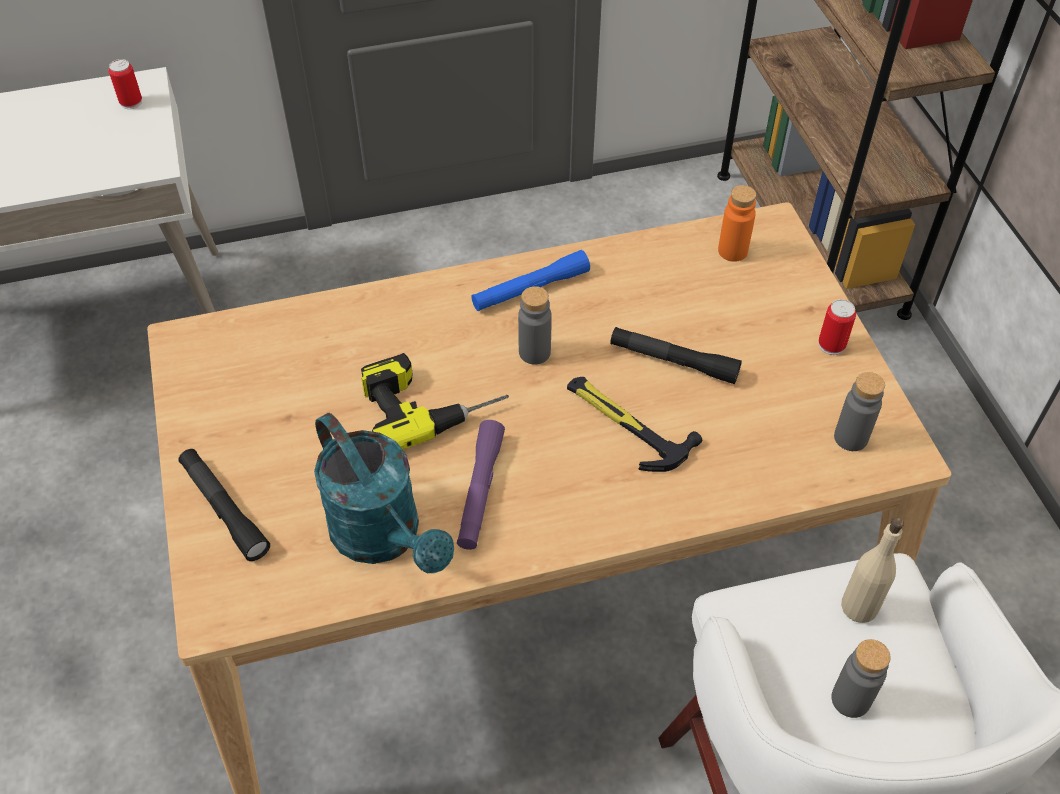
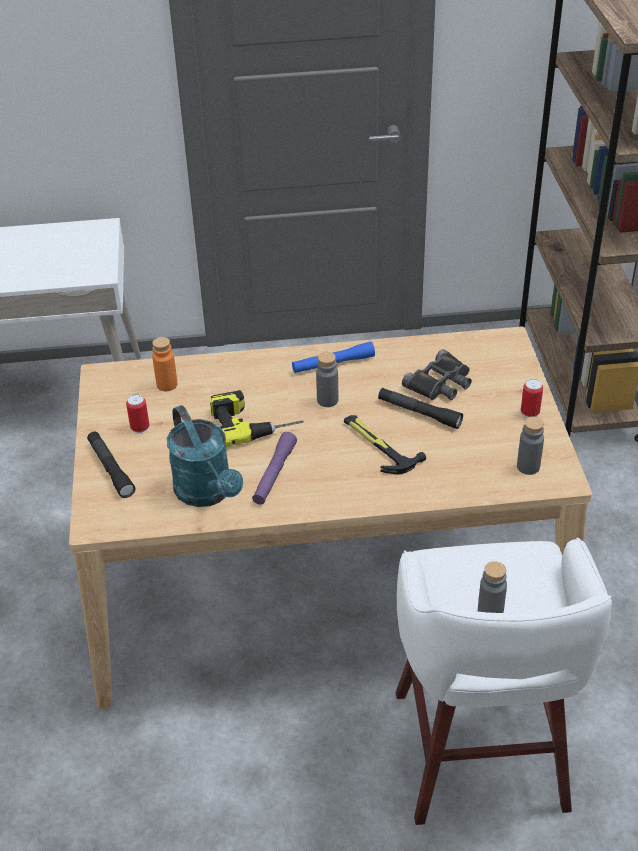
camera: 10 degrees right, 10 degrees down
(131, 102) = (93, 237): can -> can (140, 428)
(693, 307) = (440, 383): none -> black binoculars
(732, 251) = (476, 352): orange bottle -> orange bottle (167, 384)
(859, 606) = (510, 564): beige bottle -> none

